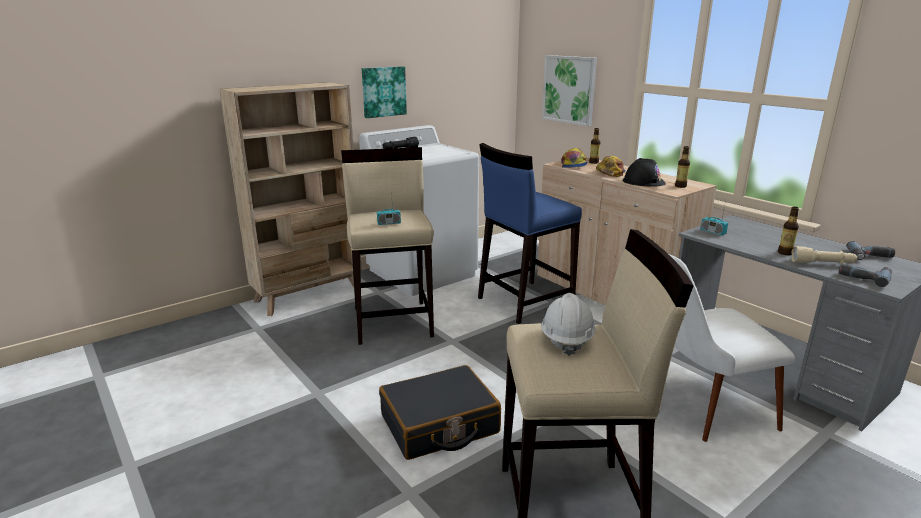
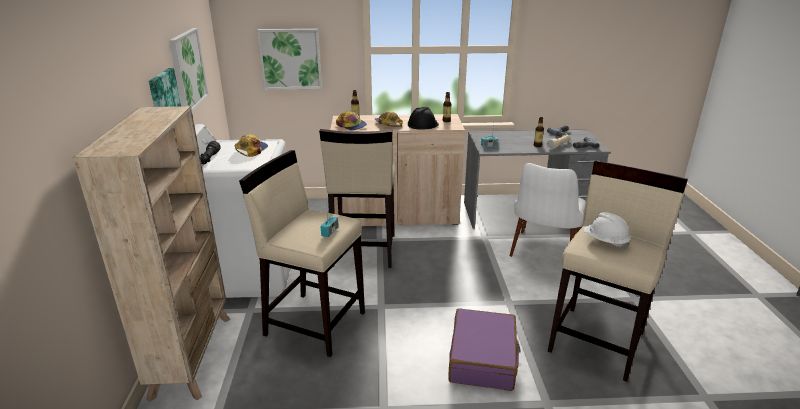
camera: 55 degrees left, 5 degrees up
(437, 152) = (251, 150): none -> cap
(439, 425) = (483, 358): black suitcase -> purple suitcase
(441, 77) = (187, 70): none -> picture
(524, 301) = (363, 250): blue stool -> beige stool

